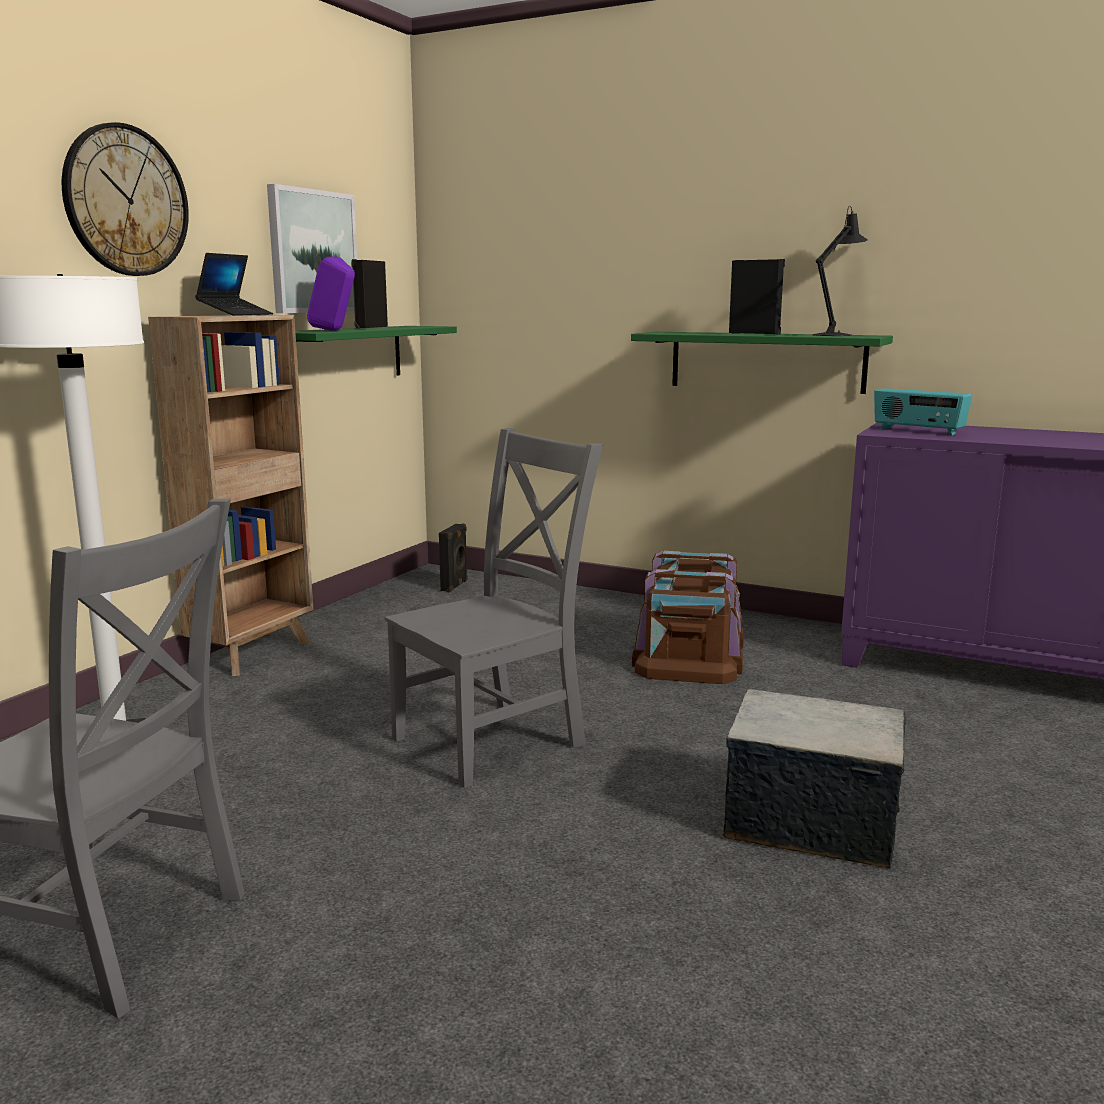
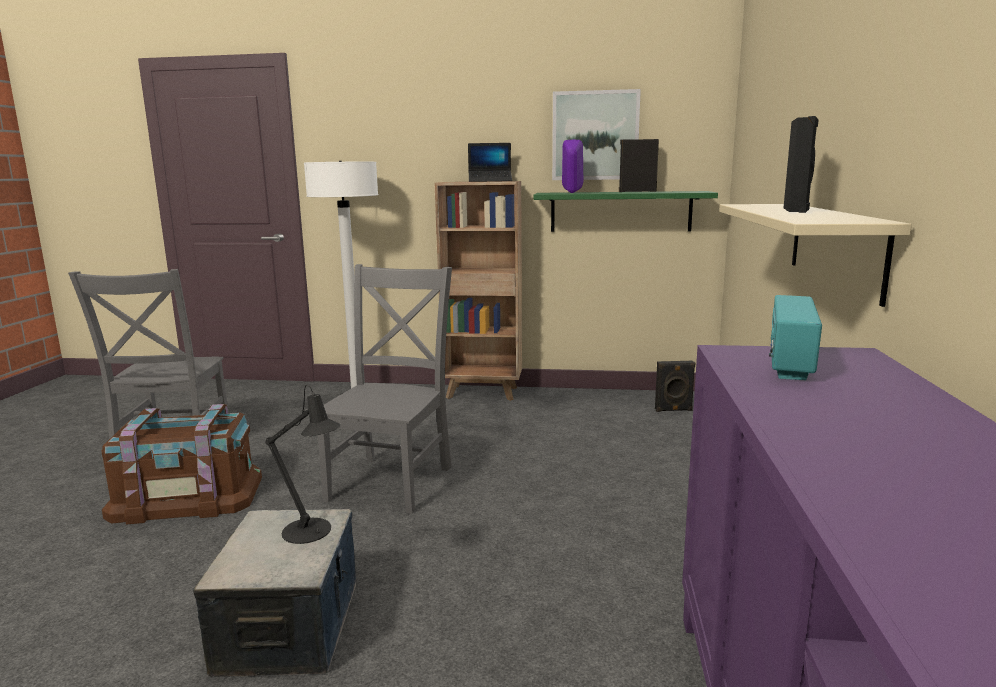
camera: 70 degrees right, 0 degrees up
(126, 201) = (438, 116): wall clock -> none
(495, 739) = (393, 481): grey chair -> grey chair turned 105 degrees counterclockwise
(688, 654) = (622, 524): brown storage box -> brown storage box (187, 496)
(766, 361) = (835, 247): green shelf -> beige shelf
(835, 335) = (833, 217): black table lamp -> black table lamp (312, 532)

